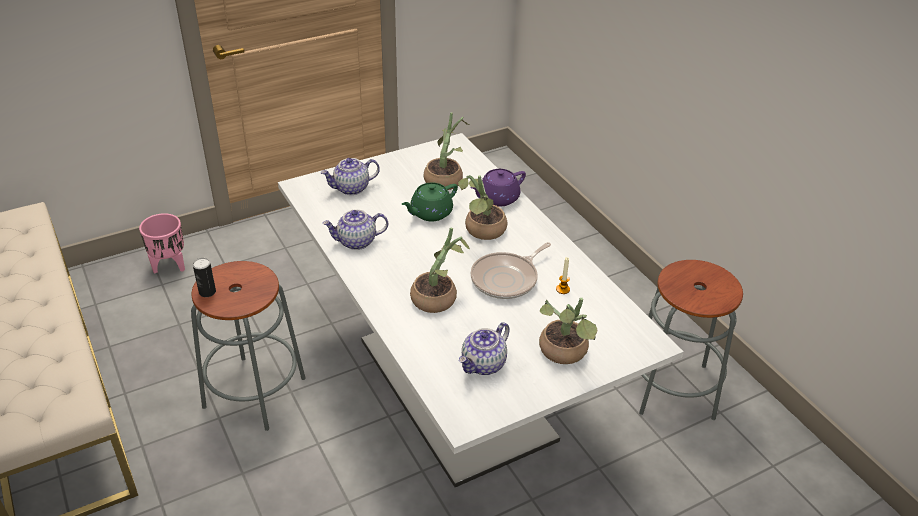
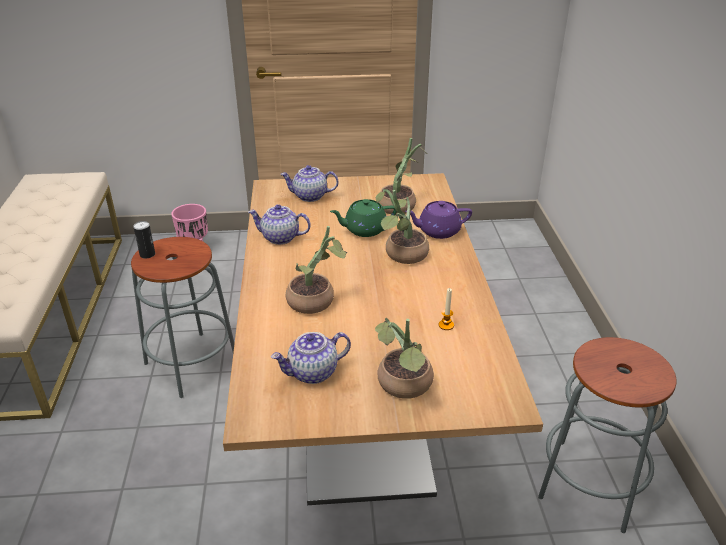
camera: 25 degrees right, 5 degrees down
(455, 388) = (363, 413): white dining table -> brown dining table
(507, 279) = (395, 301): frying pan -> none

